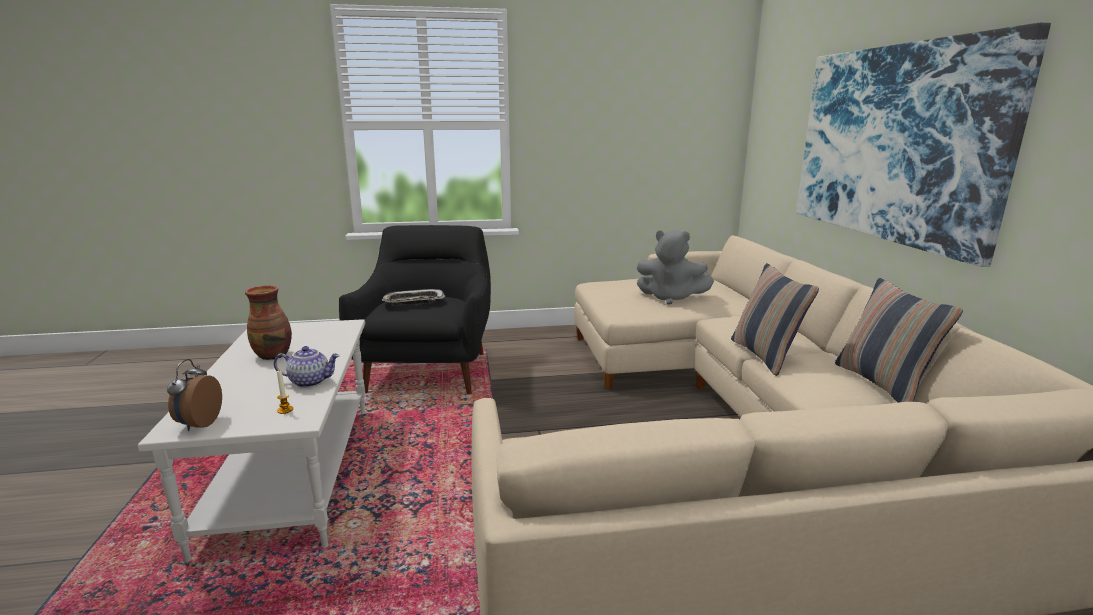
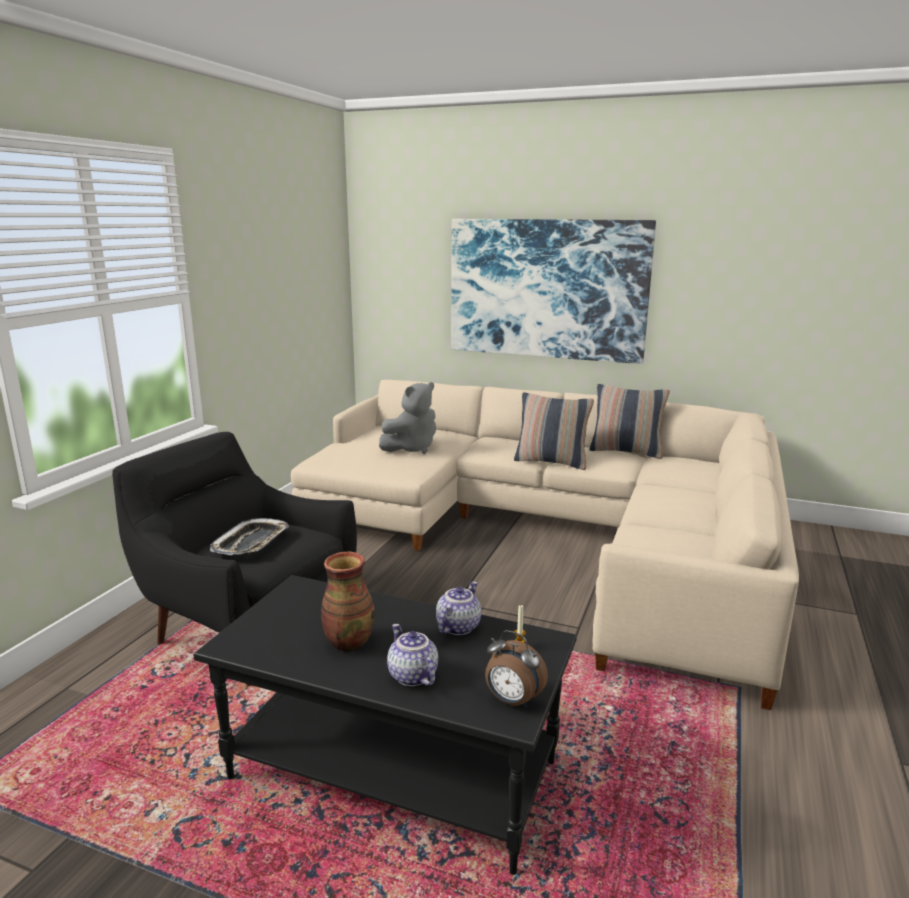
camera: 60 degrees left, 0 degrees up
(231, 383) = (411, 676): none -> teapot
(295, 474) = (395, 769): white coffee table -> black coffee table

